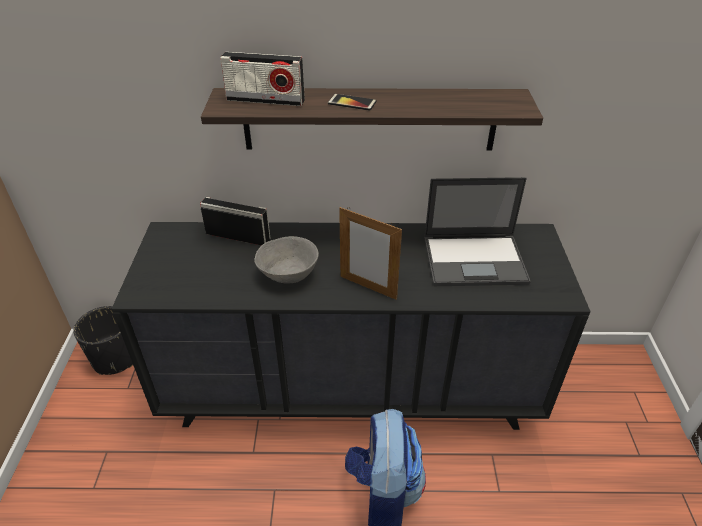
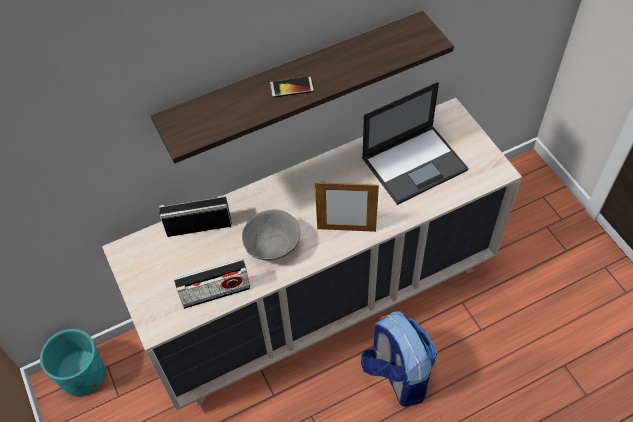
camera: 25 degrees left, 15 degrees up
(115, 359) = (83, 375): black planter -> turquoise planter
(265, 100) = (214, 114): radio -> radio (215, 293)
(352, 389) = (322, 299): black dresser -> beige dresser

